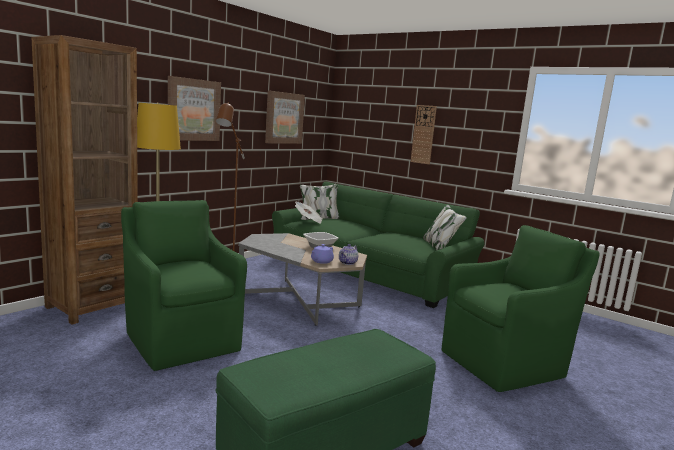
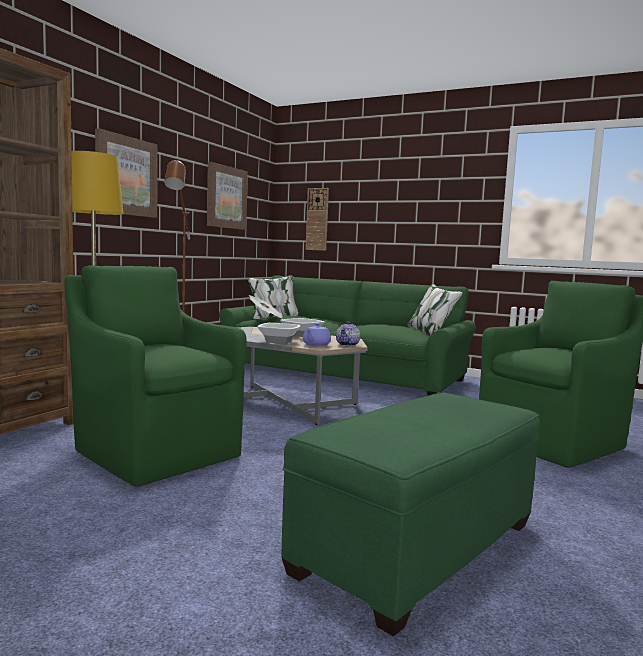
camera: 10 degrees left, 5 degrees down
(294, 255) = (278, 341): none -> bowl
(423, 134) = (390, 212): wall clock -> wall clock (317, 219)

